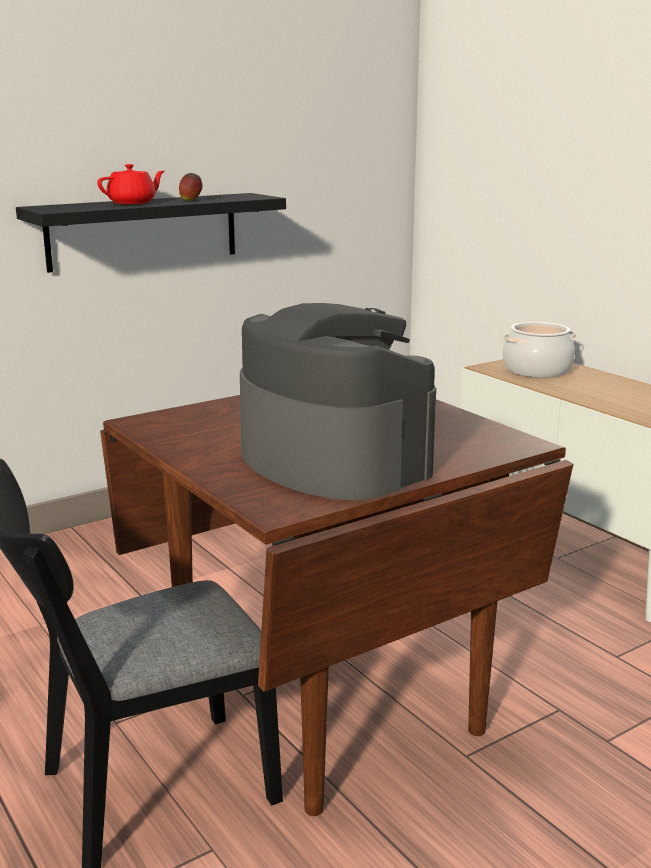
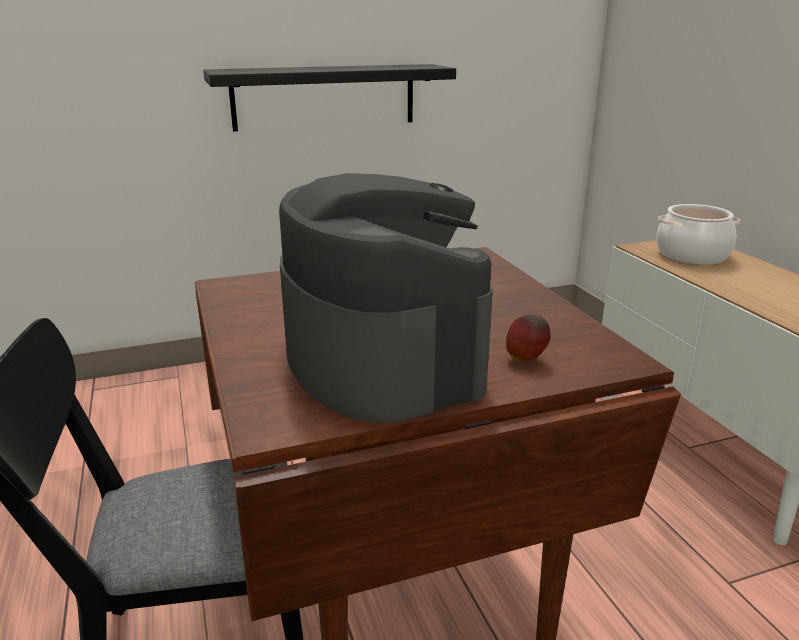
camera: 15 degrees right, 5 degrees up
(133, 203) = (308, 68): red teapot -> none
(191, 200) = (363, 68): apple -> apple (526, 359)

